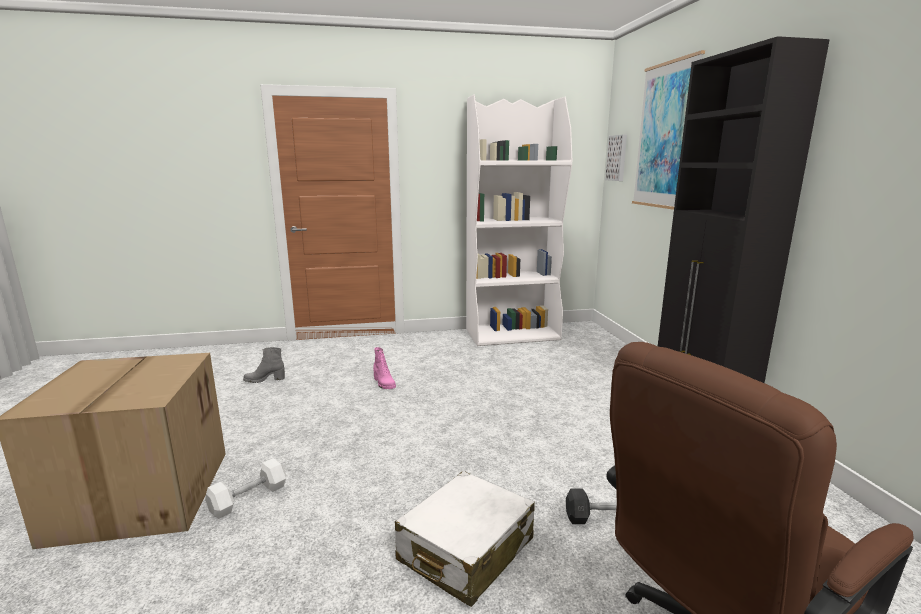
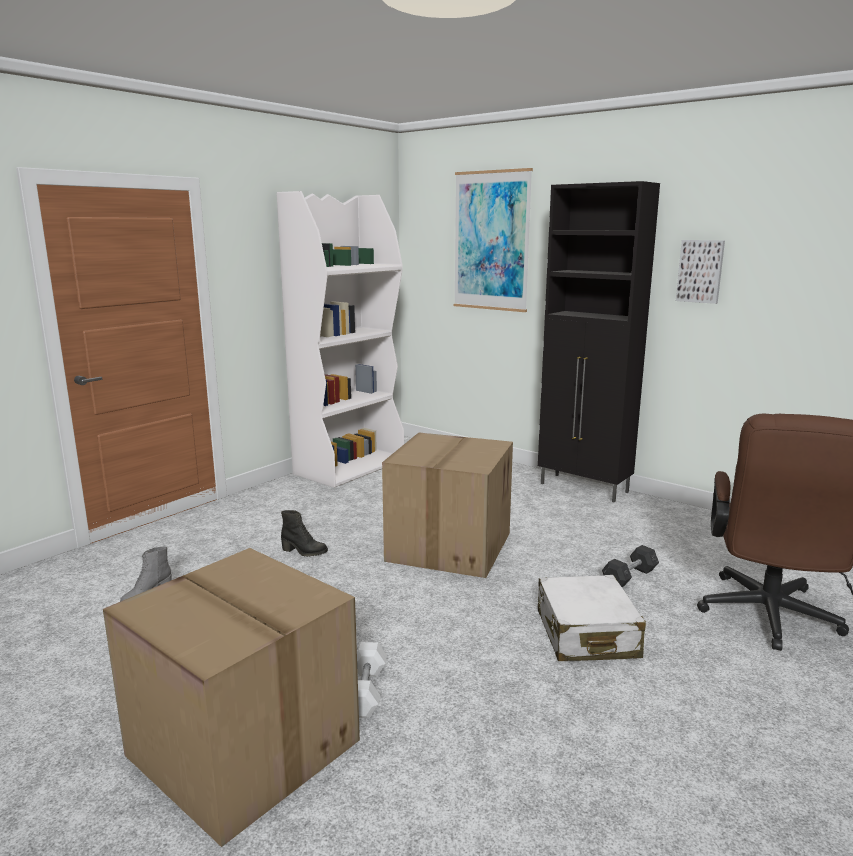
camera: 40 degrees left, 0 degrees up
(384, 384) = (304, 552): pink boot -> black boot
(484, 417) = (448, 546): none -> cardboard box
(617, 158) = (422, 258): picture -> picture (700, 271)

